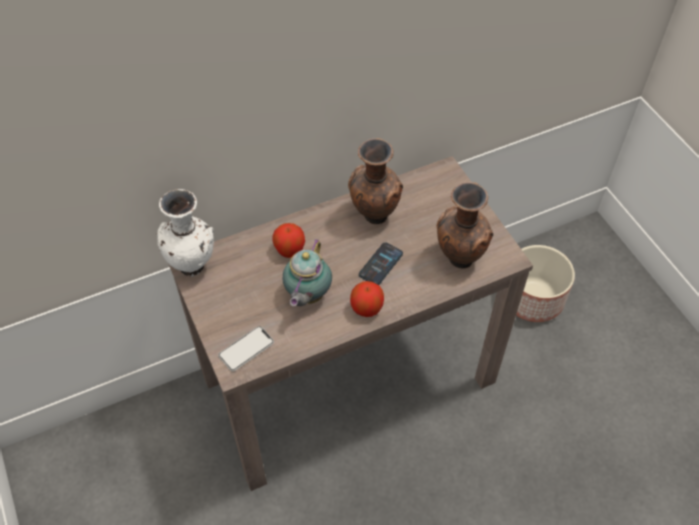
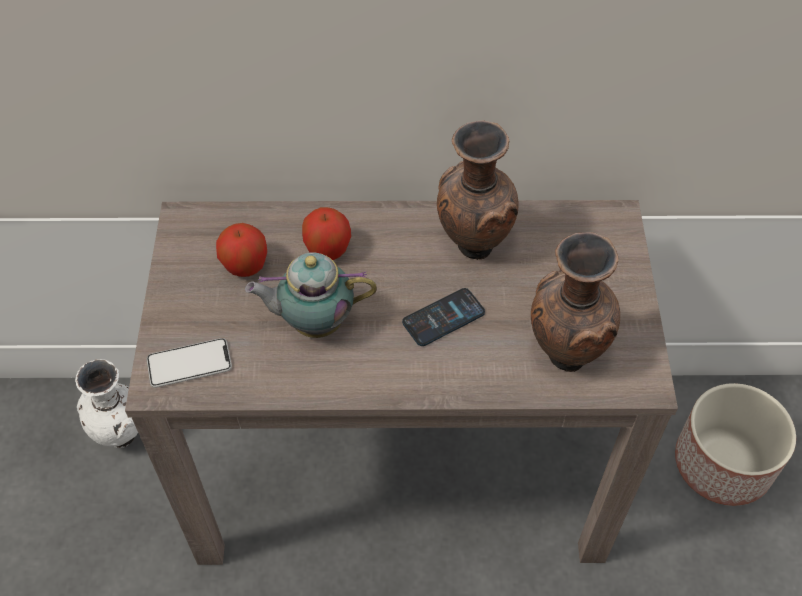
camera: 25 degrees right, 0 degrees up
(193, 266) = (189, 224): white vase -> white vase (124, 436)
(307, 296) = (314, 322): teapot -> teapot turned 45 degrees clockwise
(366, 308) = (387, 373): apple -> apple (245, 265)

